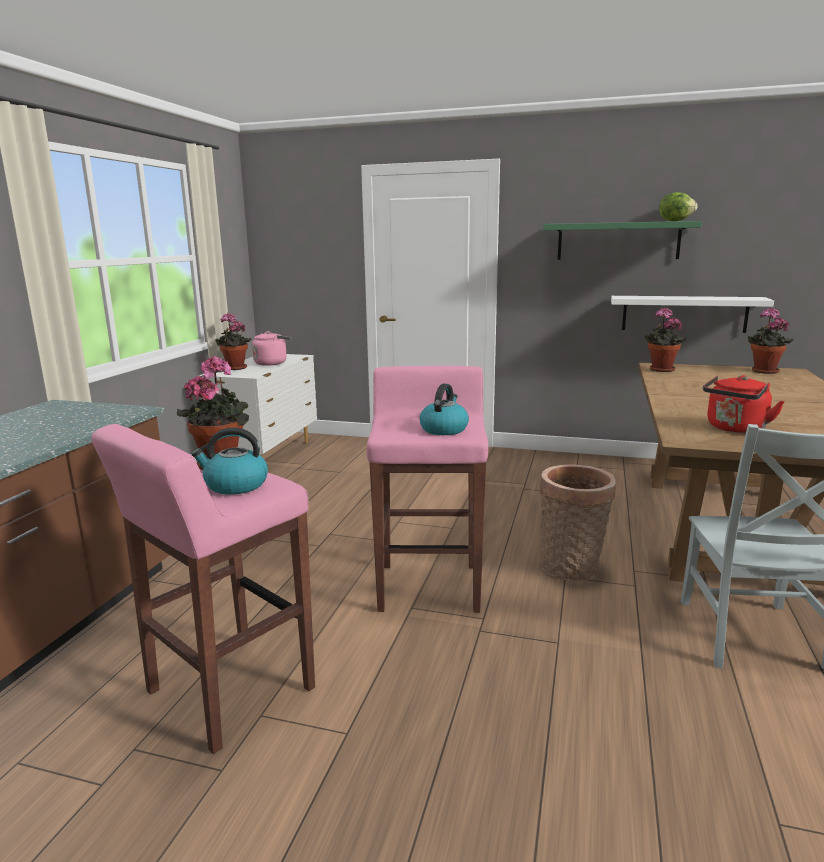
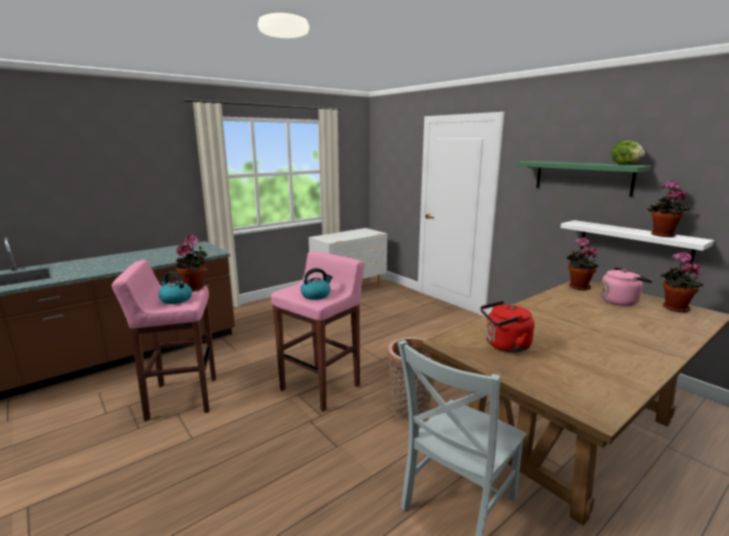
camera: 35 degrees right, 0 degrees up
(234, 368) = (331, 235): potted plant -> potted plant (662, 235)
(272, 363) = (355, 235): pink kettle -> pink kettle (620, 301)

